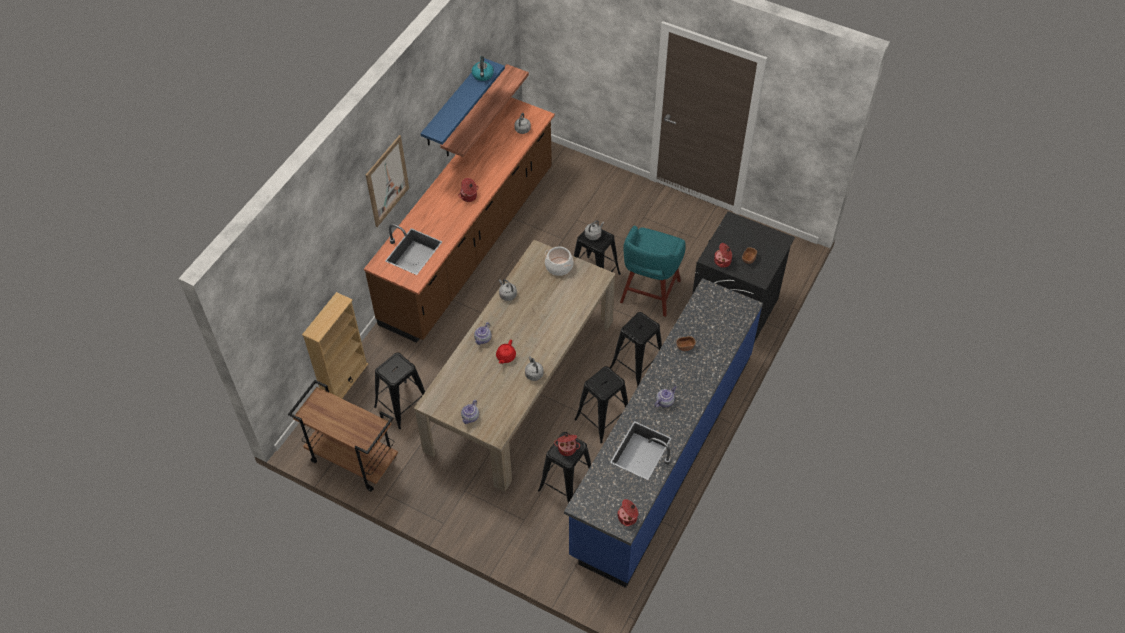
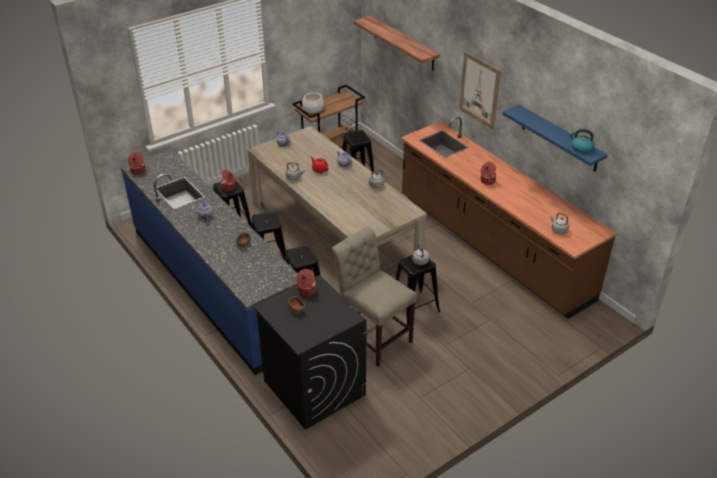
camera: 115 degrees right, 15 degrees down
(345, 380) = (395, 161): beige bookcase -> none
(475, 112) = (579, 189): shelf -> shelf (403, 43)
(559, 266) = (387, 217): cooking pot -> cooking pot (313, 108)
(649, 293) = (373, 336): turquoise stool -> beige chair

